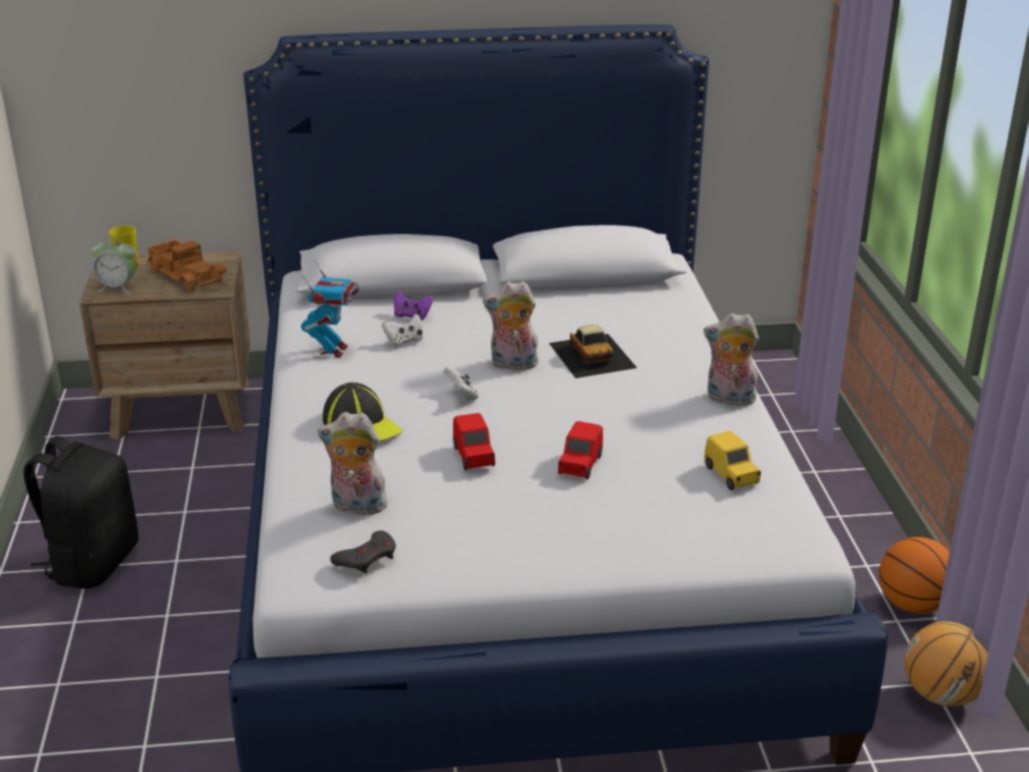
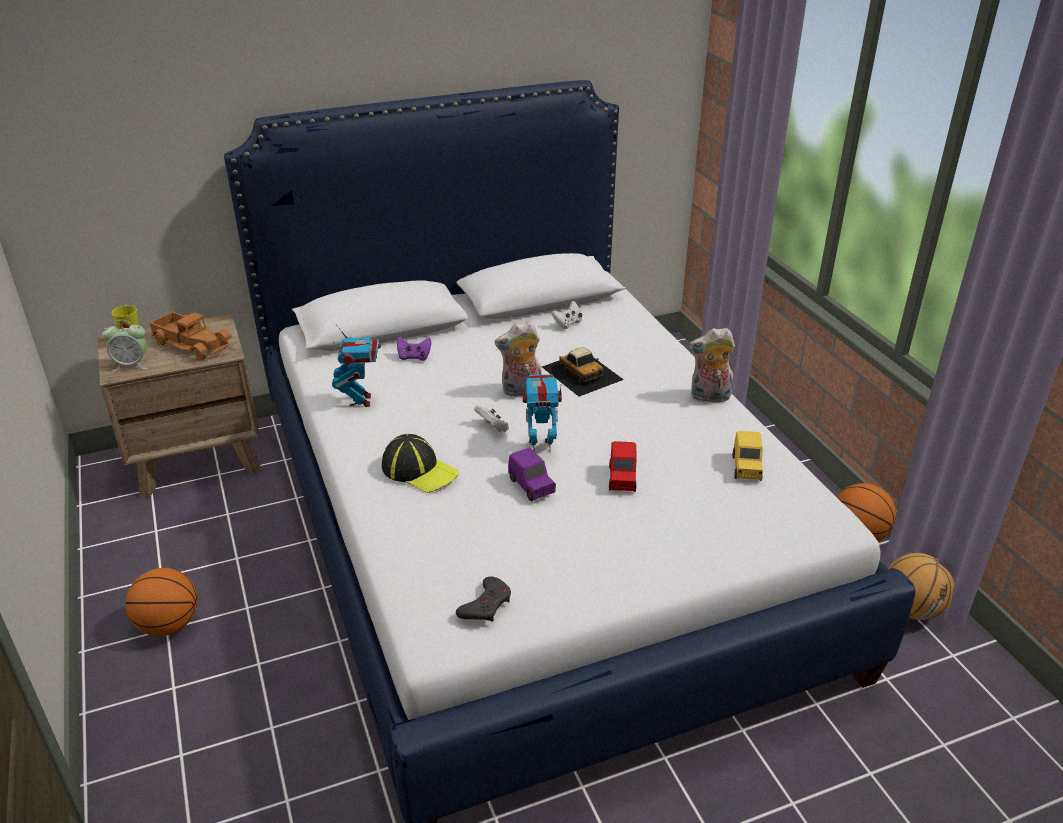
camera: 15 degrees left, 5 degrees up
(92, 563) = (169, 625): black backpack -> basketball
(356, 506) = (453, 554): plush toy -> none
(404, 341) = (419, 382): white game controller -> white game controller (567, 323)
(474, 457) = (532, 486): red toy car -> purple toy car
(506, 420) = (541, 445): none -> toy robot
(731, 475) = (746, 468): yellow toy car -> yellow toy car turned 45 degrees clockwise

